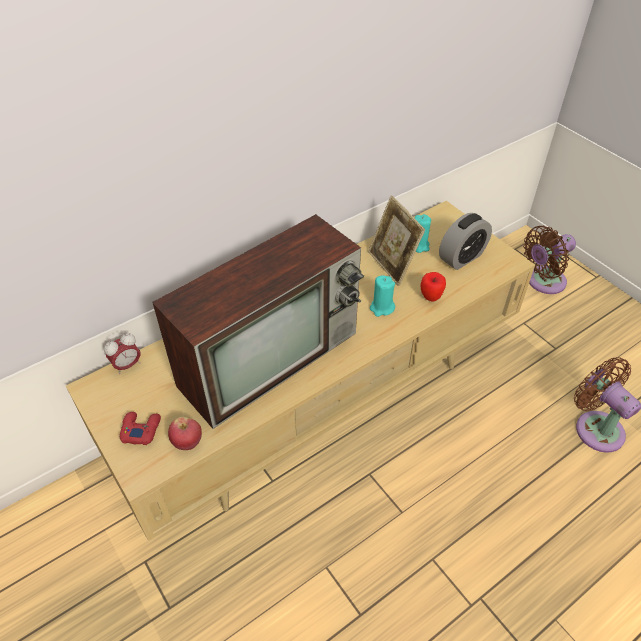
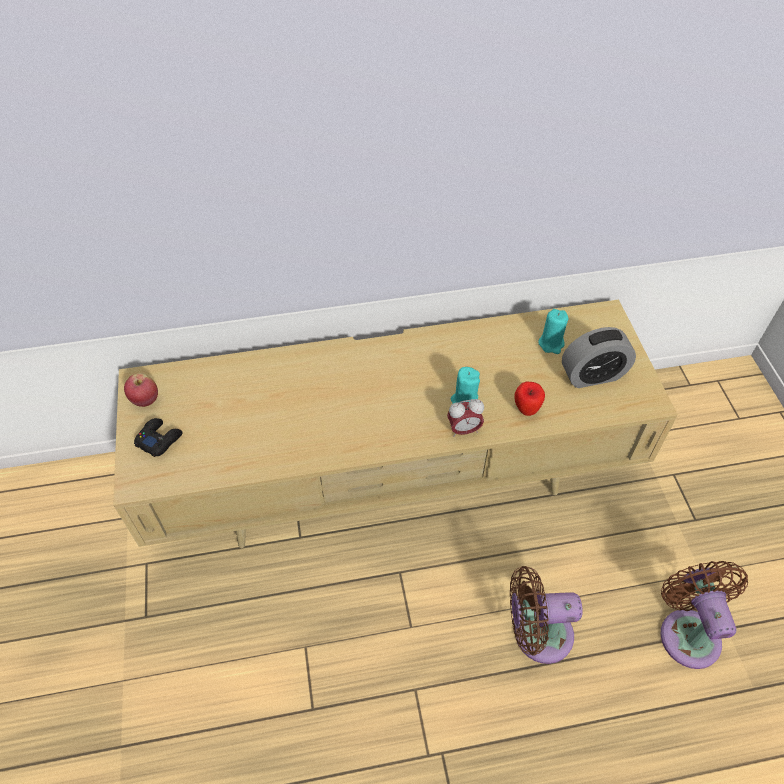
camera: 25 degrees right, 5 degrees up
(127, 365) = (181, 370): alarm clock -> alarm clock (463, 430)
(140, 429) = (159, 439): red game controller -> black game controller
(188, 442) = (193, 469): apple -> apple (145, 400)
(271, 356) = (319, 412): television -> none
(392, 265) = (506, 357): picture frame -> none
(542, 282) = (728, 433): brown fan -> brown fan (536, 634)

